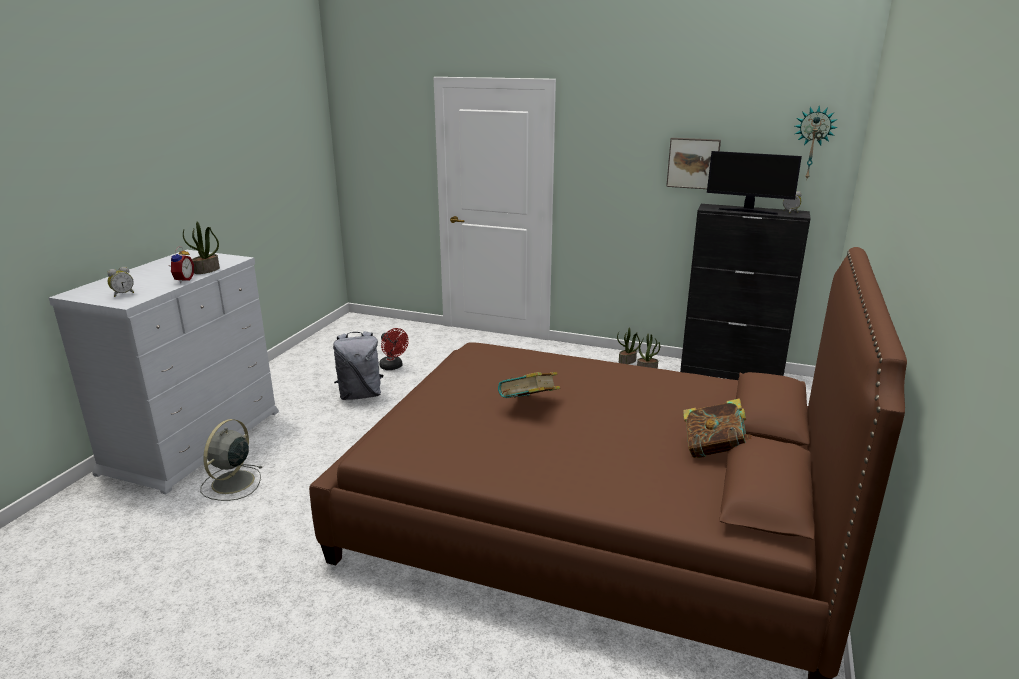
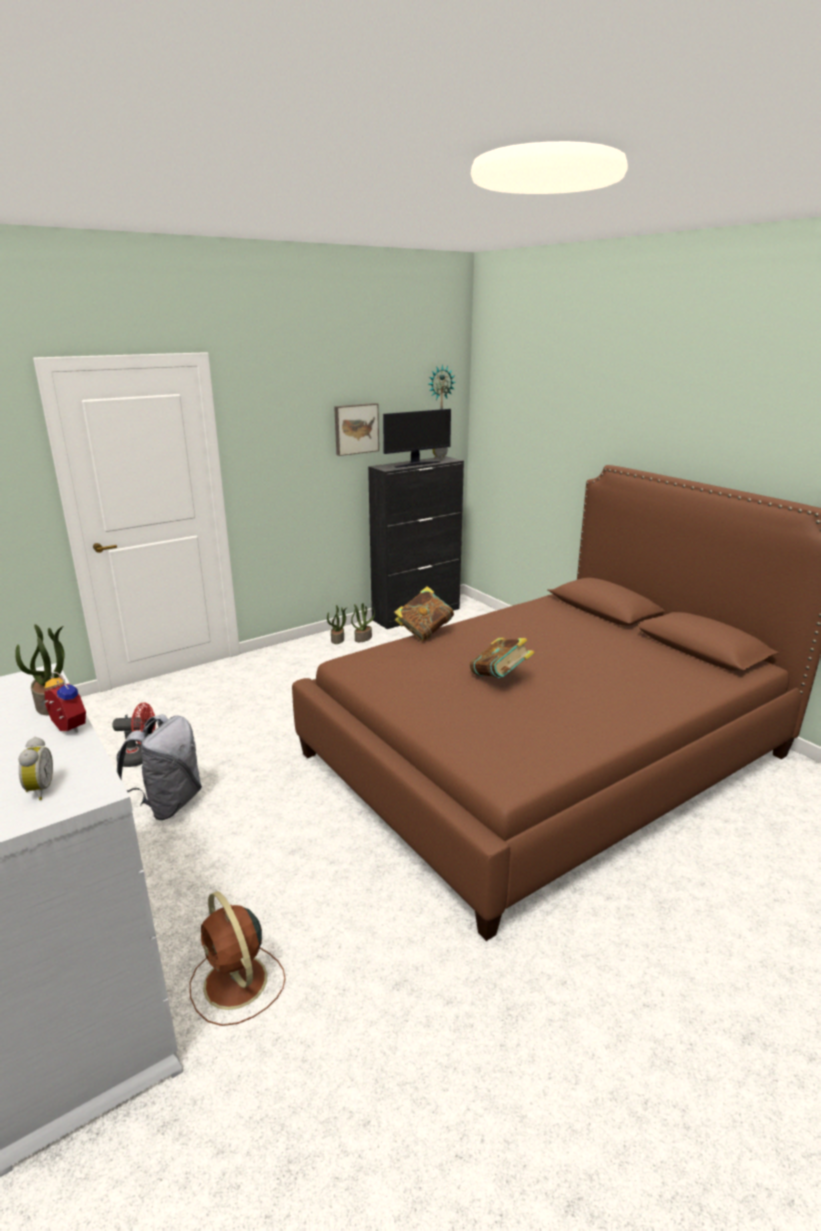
camera: 55 degrees left, 0 degrees up
(231, 483) = (237, 984): grey fan -> brown fan
(713, 450) = (637, 641): book -> book (424, 632)

